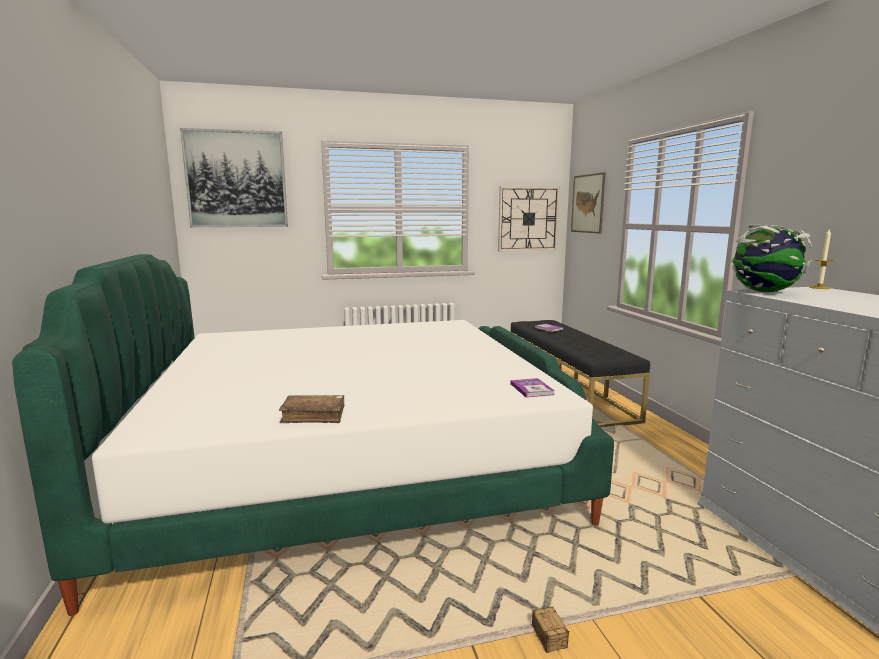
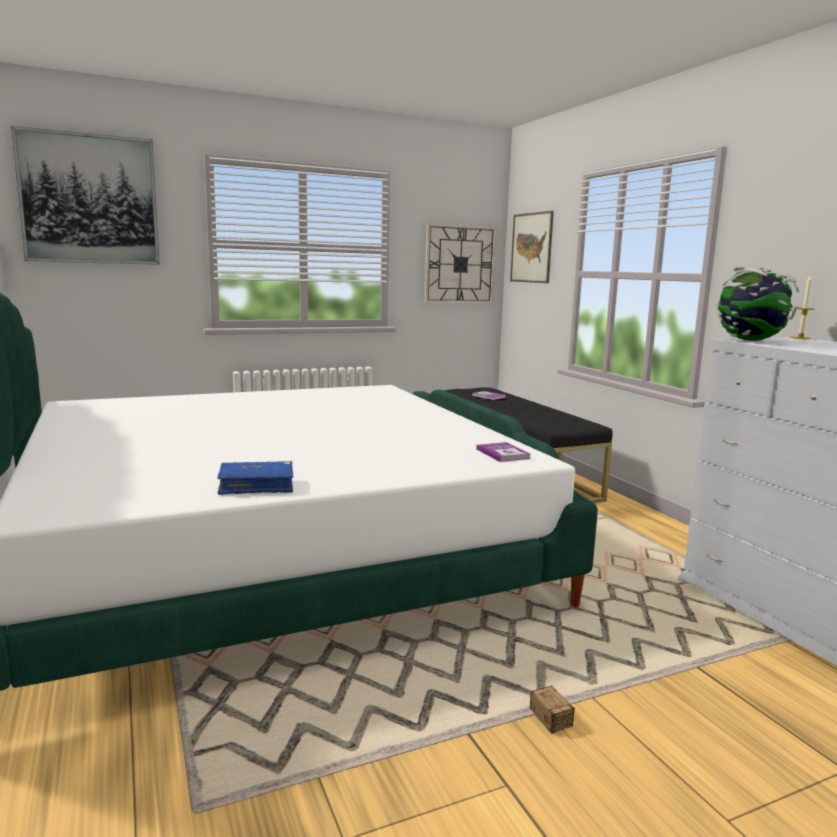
camera: 10 degrees left, 0 degrees up
(313, 416) = (256, 486): brown book -> blue book

